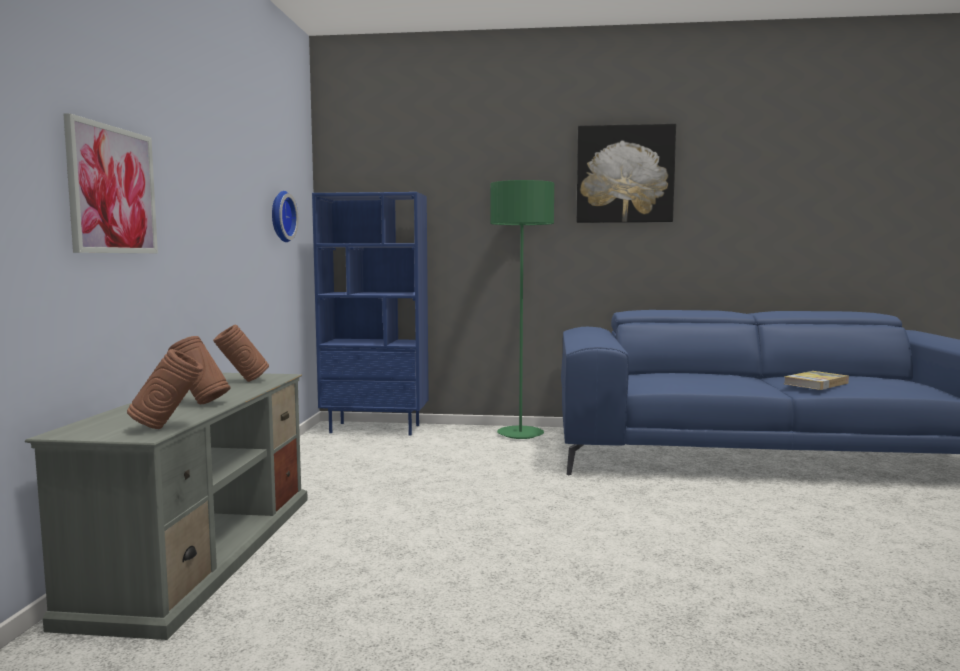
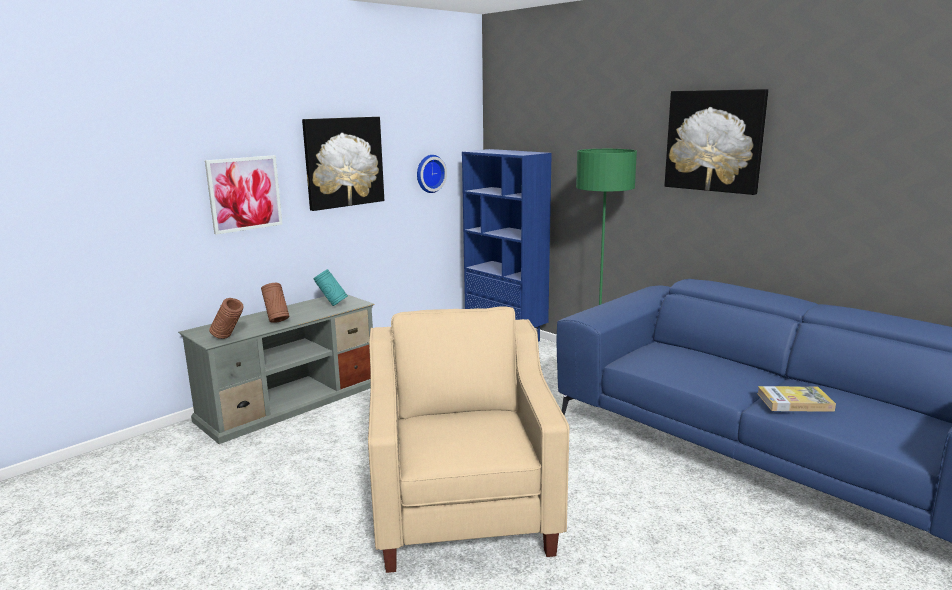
camera: 40 degrees right, 10 degrees up
(213, 175) = (343, 162): none -> picture
(242, 381) = (331, 305): brown vase -> turquoise vase
(647, 573) = (463, 508): none -> beige armchair

